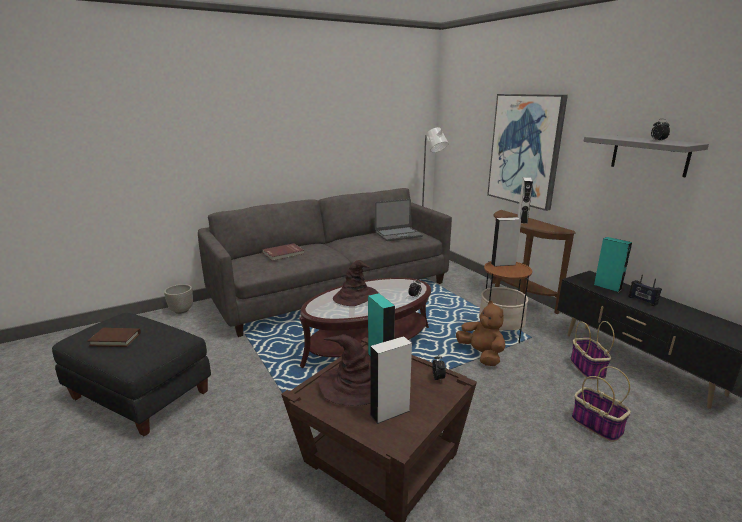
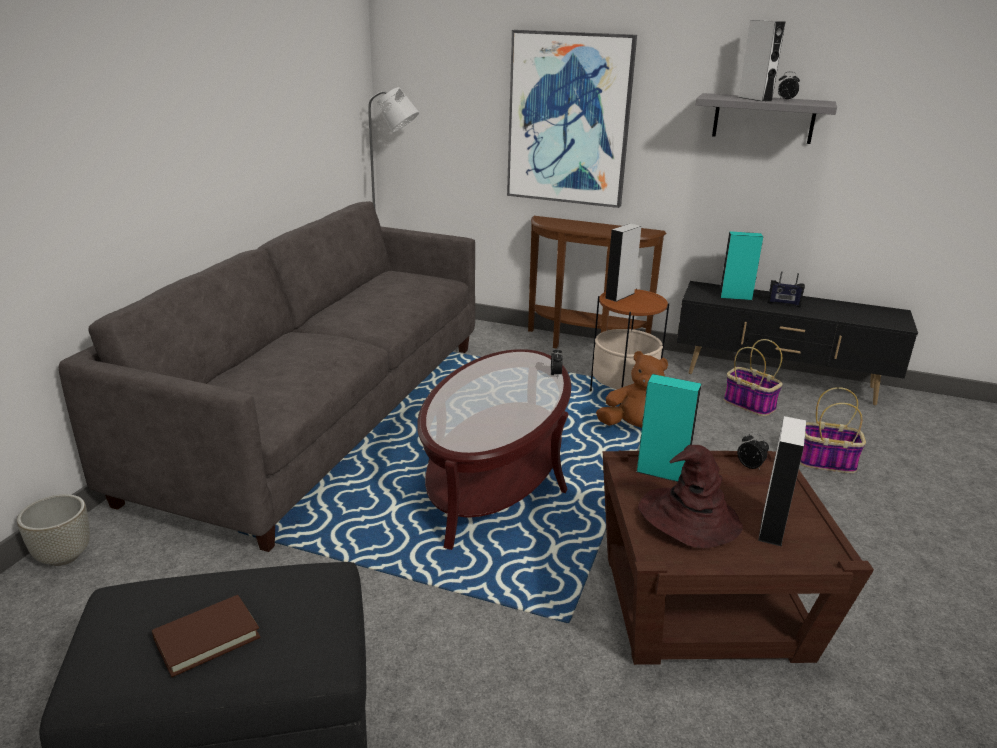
camera: 40 degrees left, 5 degrees up
(283, 253) = (273, 366): red book -> none
(356, 297) = (482, 402): brown hat -> none
(398, 234) = (402, 286): laptop -> none
(522, 220) = (587, 227): white speaker -> white speaker (755, 99)

